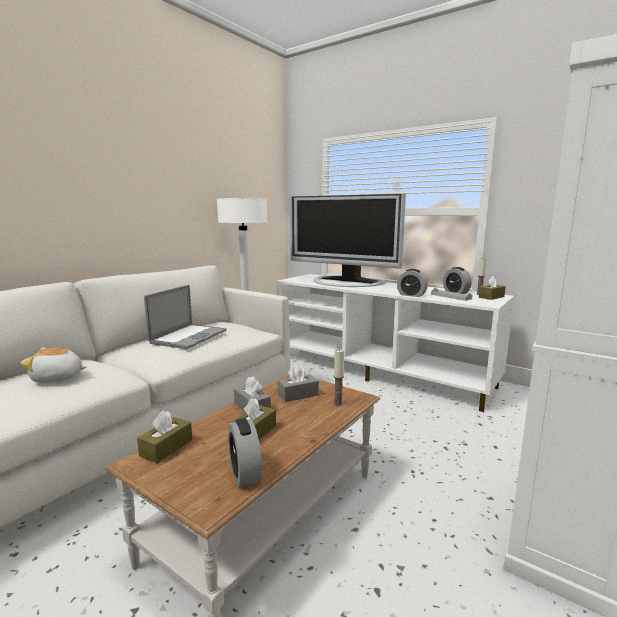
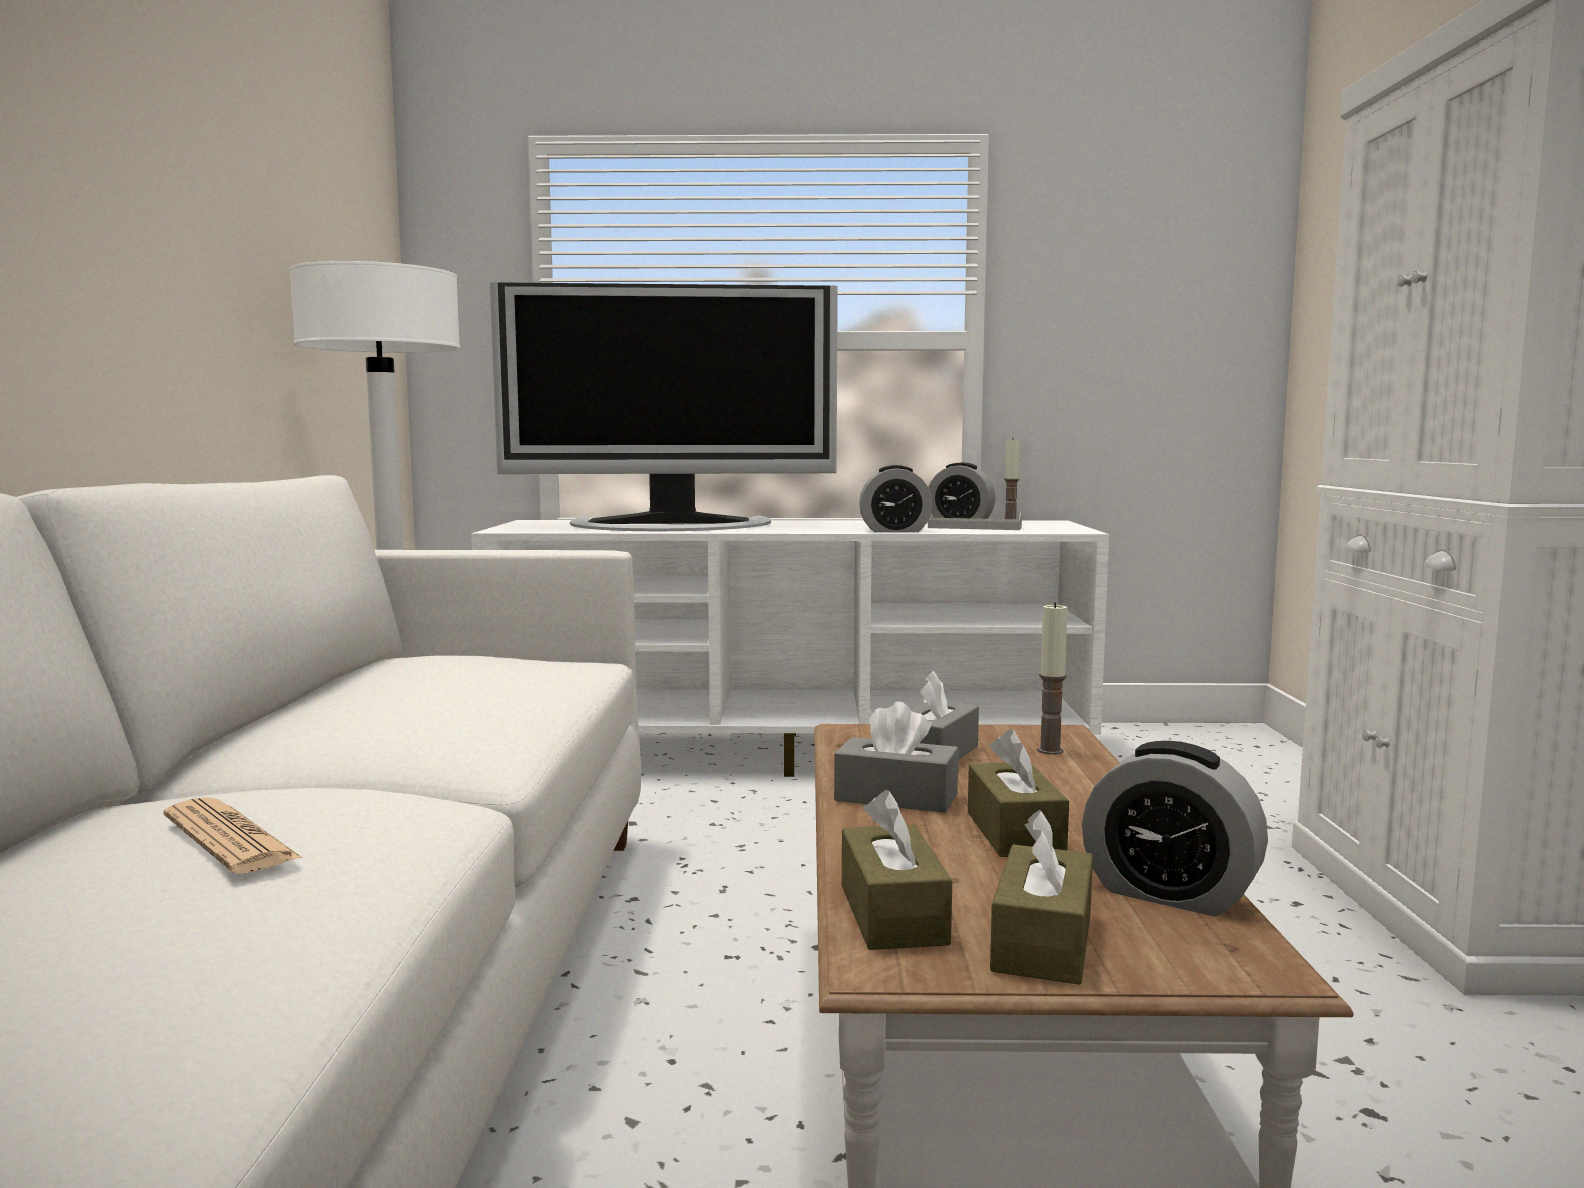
camera: 35 degrees left, 5 degrees down
(57, 378) = (230, 838): plush toy -> newspaper
(189, 336) = (431, 684): laptop -> none
(491, 297) = (1043, 524): brown tissue box -> brown tissue box (1042, 942)

